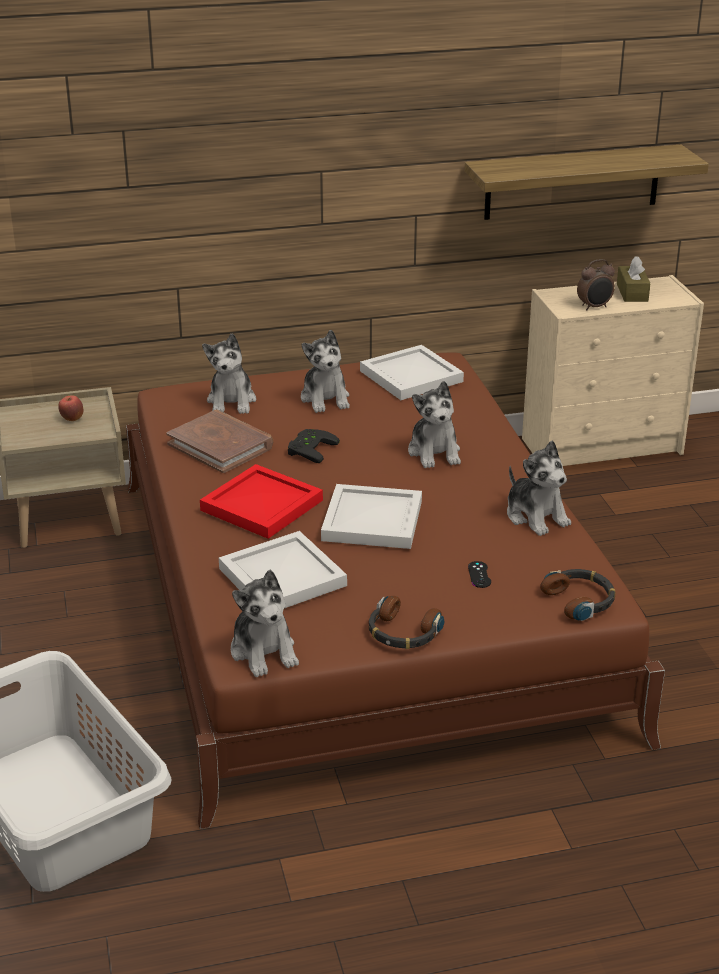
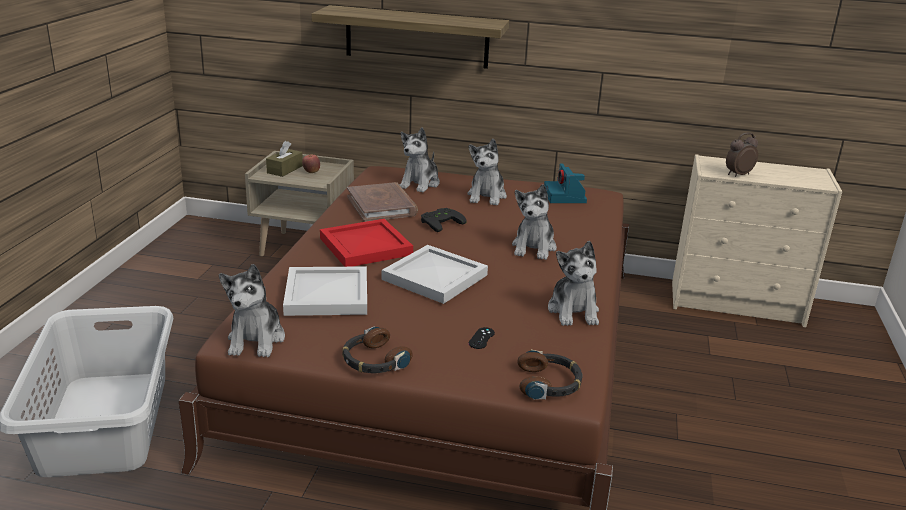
camera: 25 degrees right, 5 degrees down
(413, 376) = (565, 197): white tray -> camera
(572, 182) = (744, 67): shelf -> shelf (416, 37)
(594, 307) = (737, 174): alarm clock -> alarm clock turned 150 degrees clockwise
(632, 292) = (781, 172): brown tissue box -> brown tissue box (285, 169)

